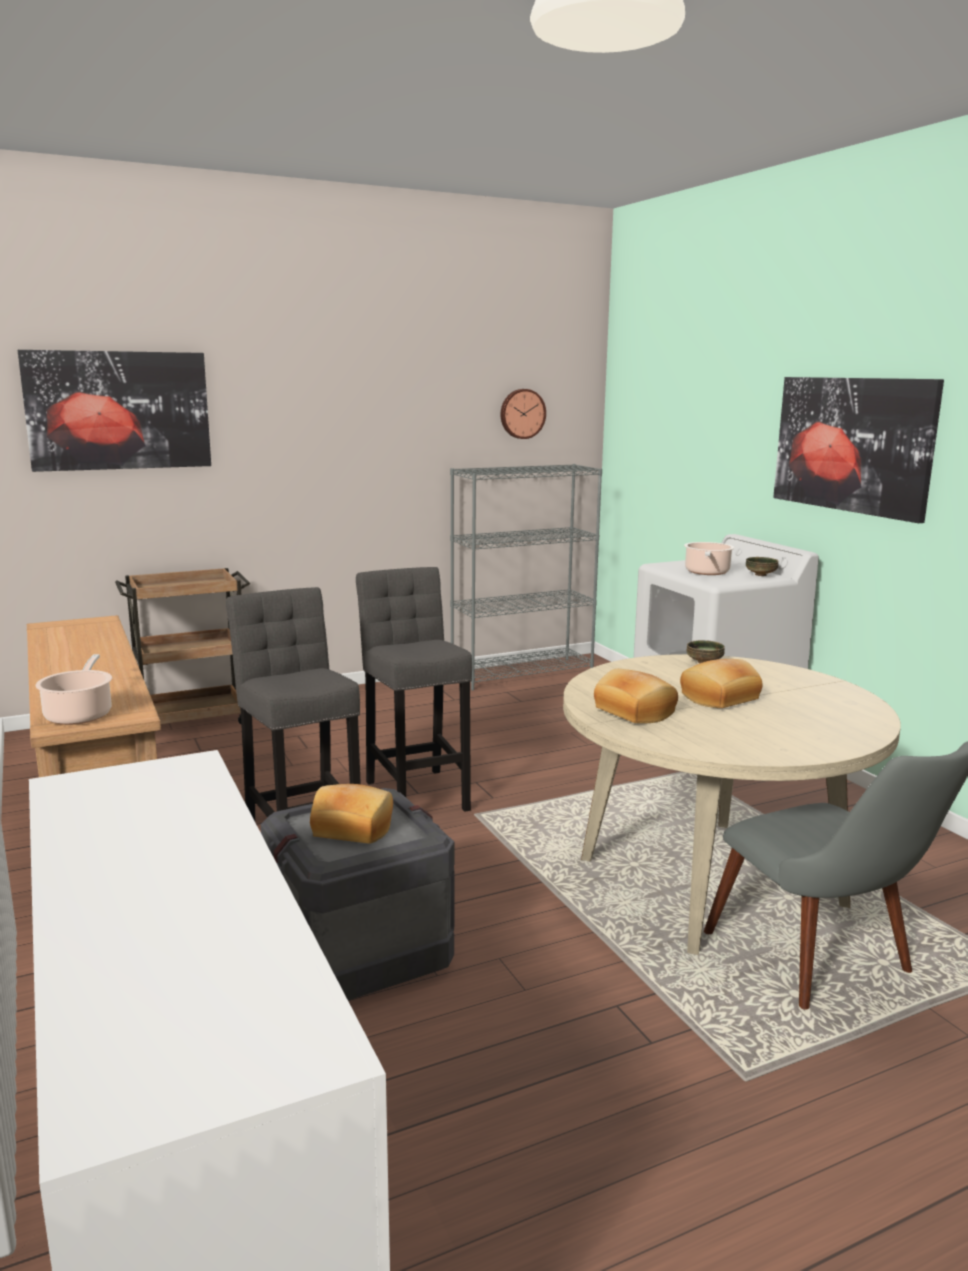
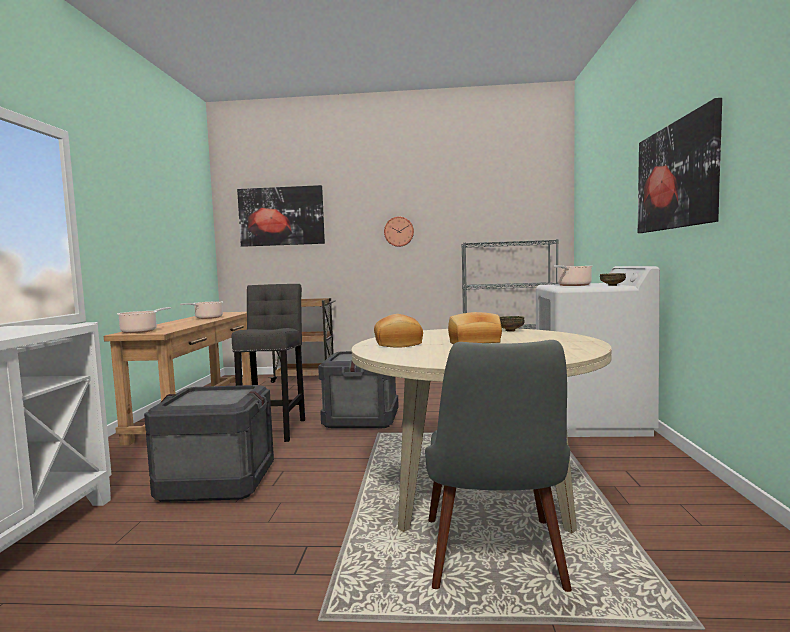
camera: 30 degrees right, 10 degrees down
(88, 649) = (207, 318): none -> cooking pot
(353, 827) = (211, 397): bread -> none
(416, 792) = (362, 419): grey stool -> crate
(522, 413) = (511, 211): wall clock -> wall clock (399, 231)

